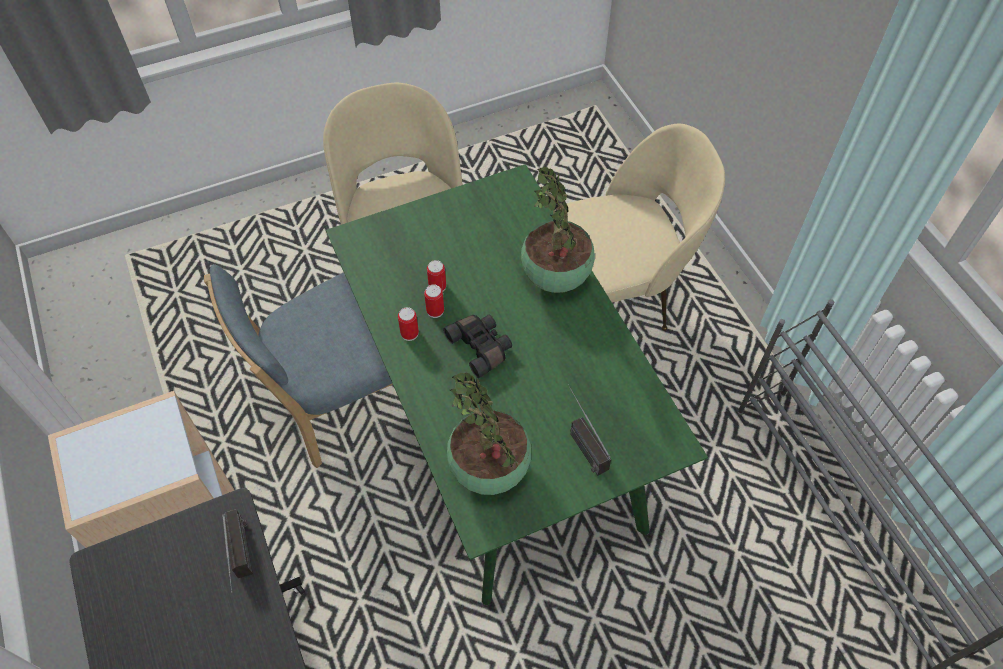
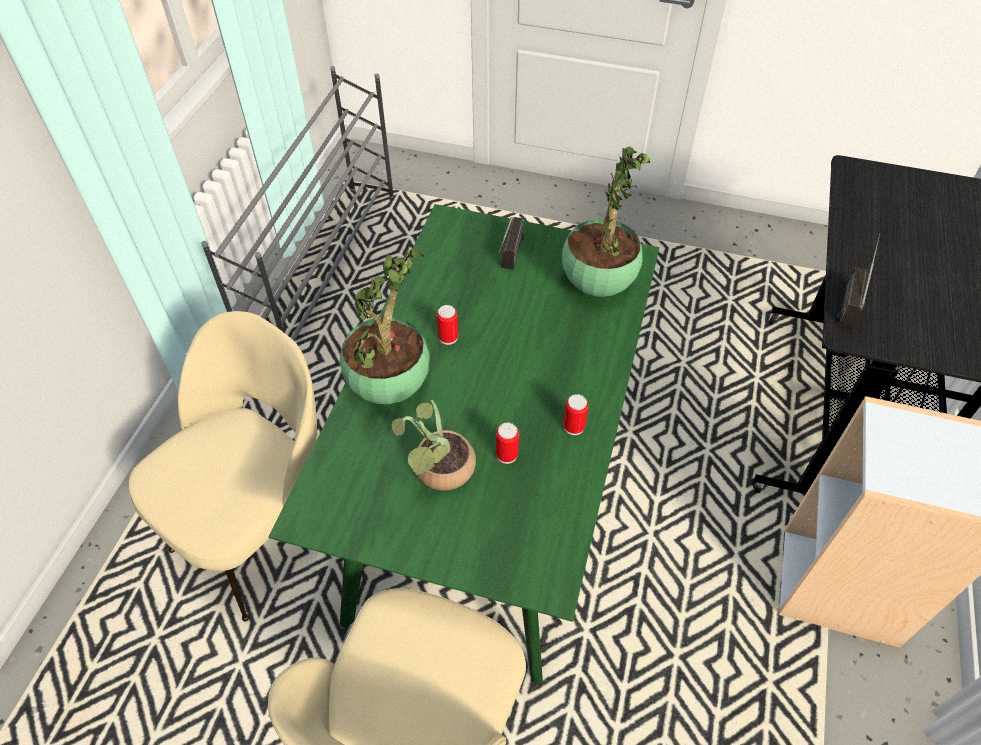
camera: 140 degrees left, 5 degrees down
(338, 403) = (621, 636): blue chair -> none
(435, 311) = (530, 432): can -> can (448, 337)
(469, 250) = (438, 472): none -> potted plant
(481, 347) = (519, 371): black binoculars -> none
(617, 302) = (264, 533): beige chair -> beige chair turned 105 degrees clockwise

